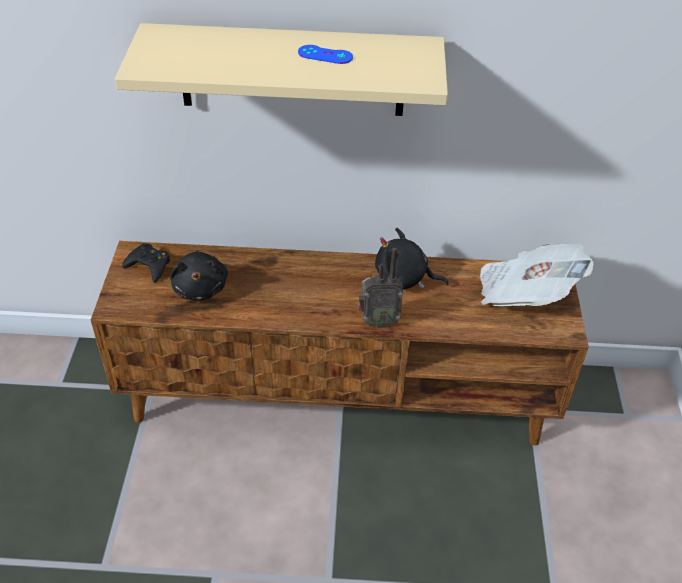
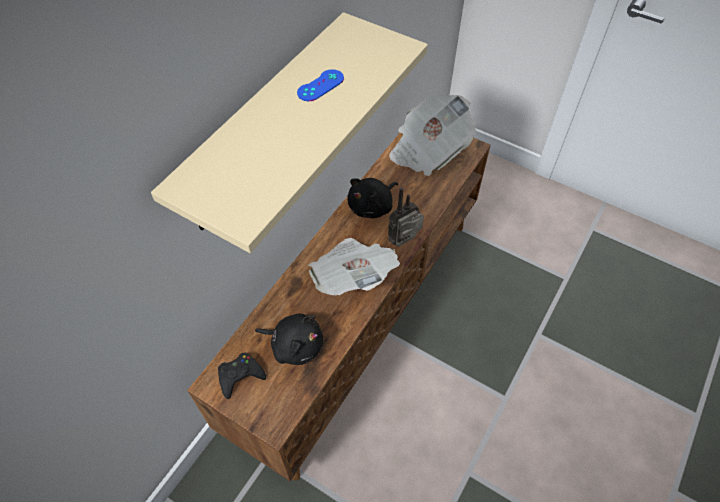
camera: 60 degrees left, 10 degrees up
(303, 297) = (352, 277): none -> newspaper
(377, 321) = (405, 242): radio -> radio turned 150 degrees counterclockwise

